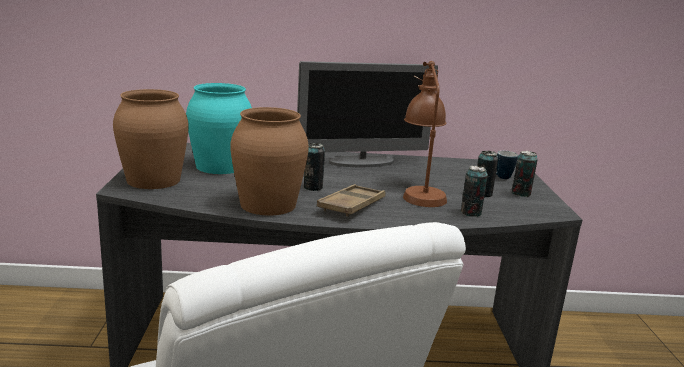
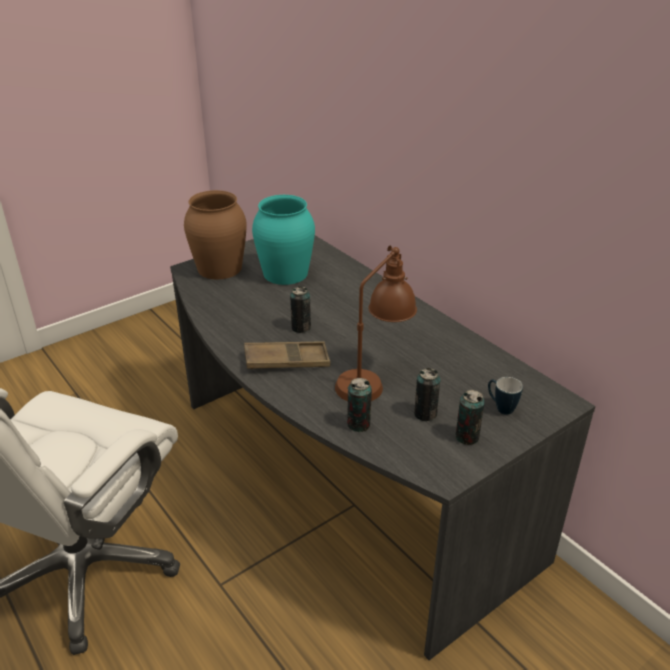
camera: 55 degrees right, 15 degrees up
(268, 204) = (237, 327): brown vase -> none
(362, 162) = (406, 320): monitor -> none

